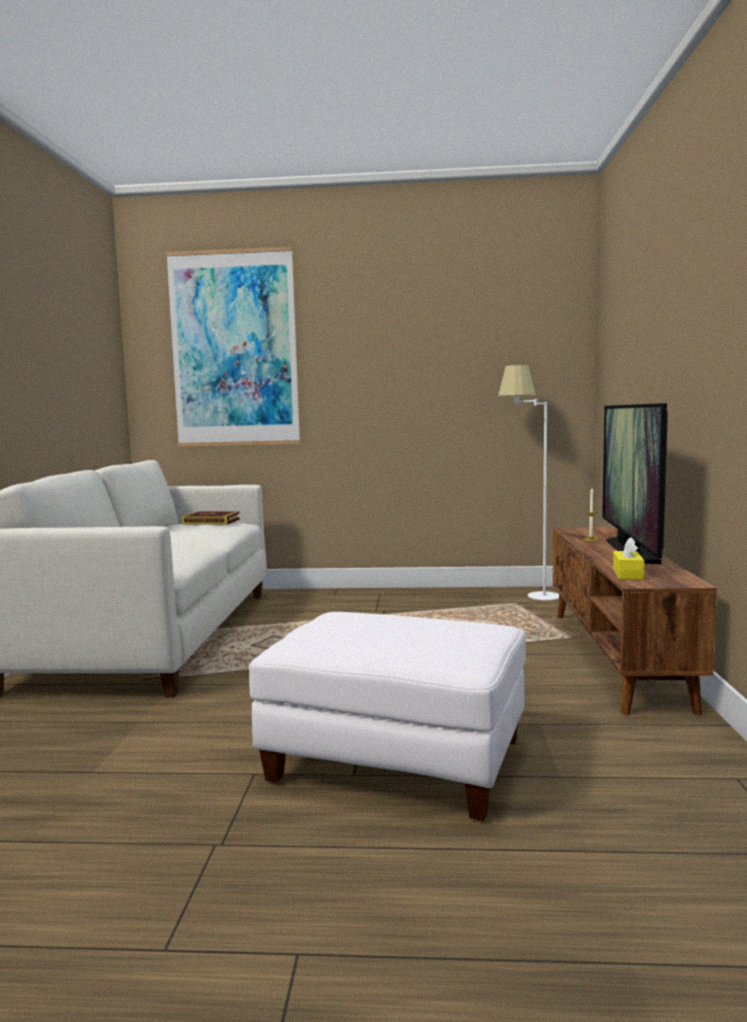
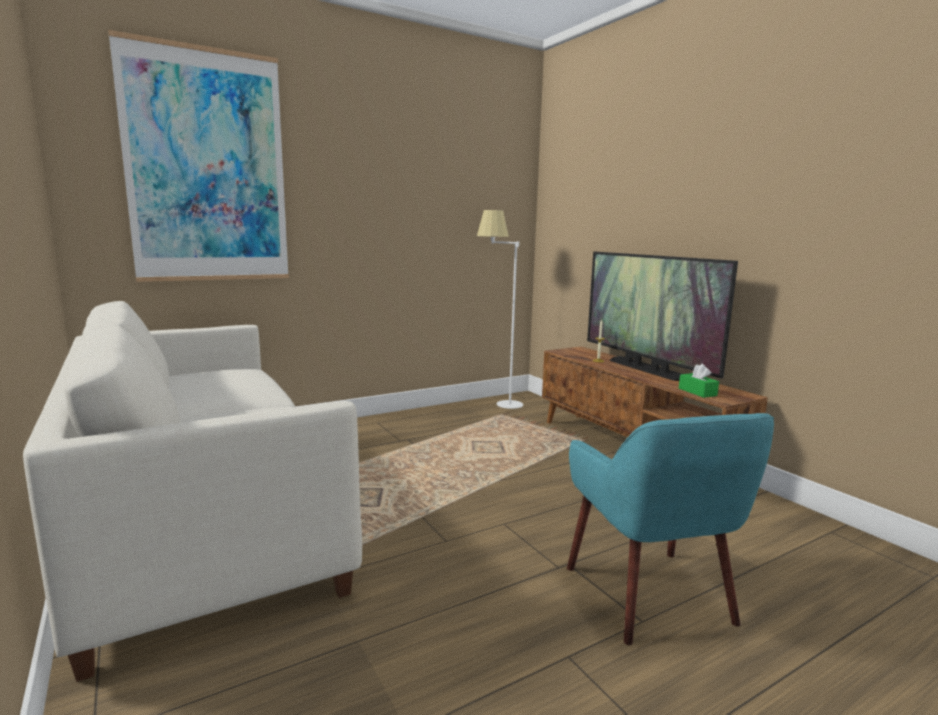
camera: 35 degrees left, 5 degrees up
(211, 521) = (219, 371): book -> none
(396, 762) = (650, 595): white ottoman -> turquoise armchair
(627, 574) = (697, 392): yellow tissue box -> green tissue box

